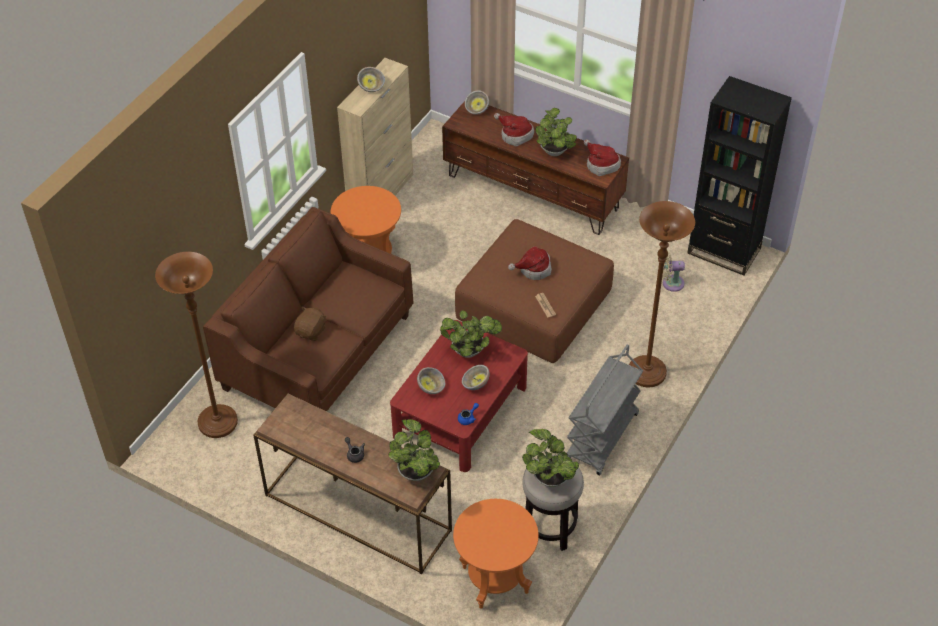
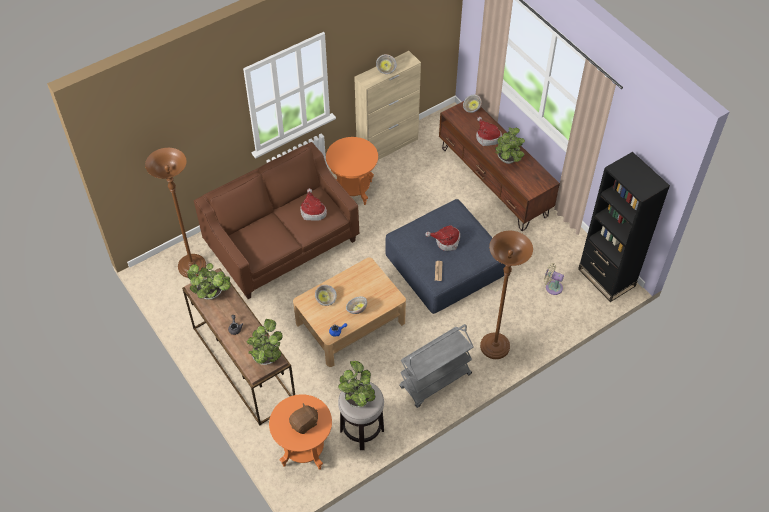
camera: 25 degrees right, 5 degrees up
(311, 331) = (269, 229): brown plush toy -> brown plush toy (304, 423)
(460, 411) = (350, 322): red coffee table -> beige coffee table
(470, 351) = (367, 284): potted plant -> potted plant (212, 294)
(533, 305) = (444, 265): brown ottoman -> blue ottoman
(601, 164) = (535, 181): hat -> hat (313, 211)

